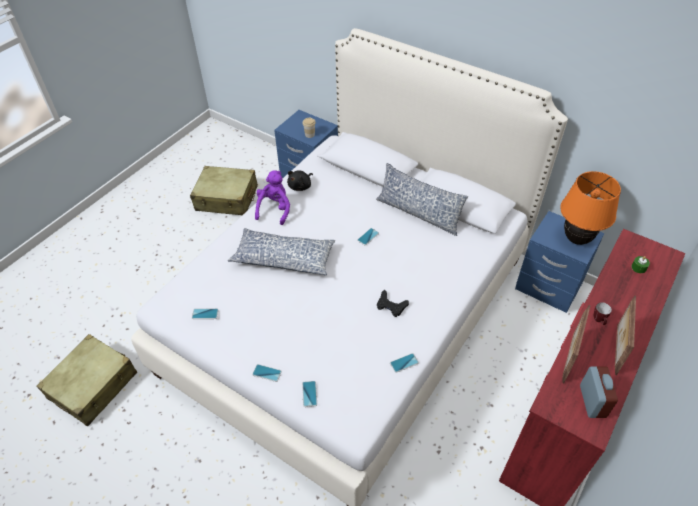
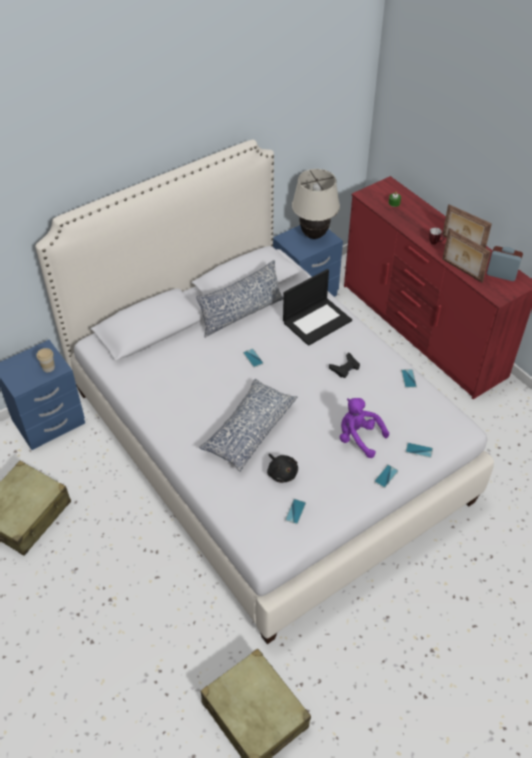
camera: 70 degrees left, 0 degrees up
(274, 209) = (171, 421): purple plush toy -> purple plush toy (358, 438)
(301, 186) = (148, 390): black plush toy -> black plush toy (282, 473)
(442, 268) = (317, 321): none -> laptop
(576, 239) = (314, 235): orange table lamp -> beige table lamp

